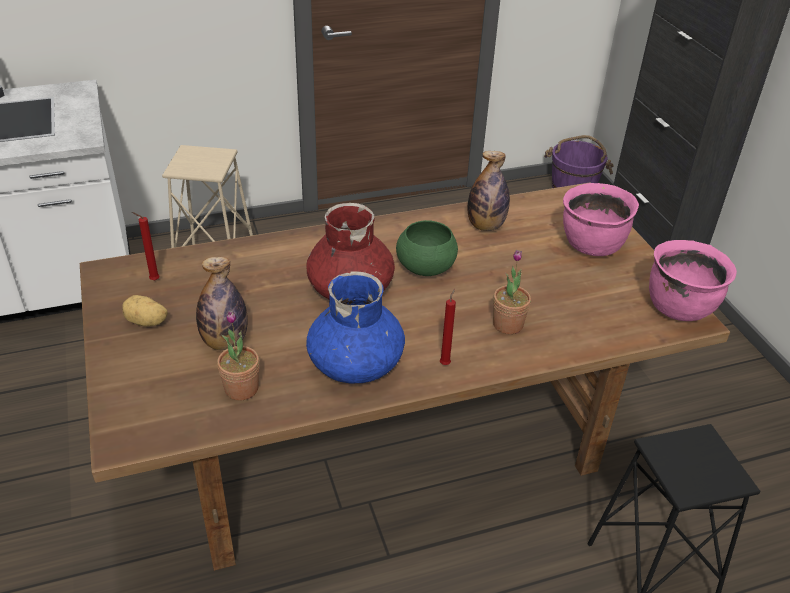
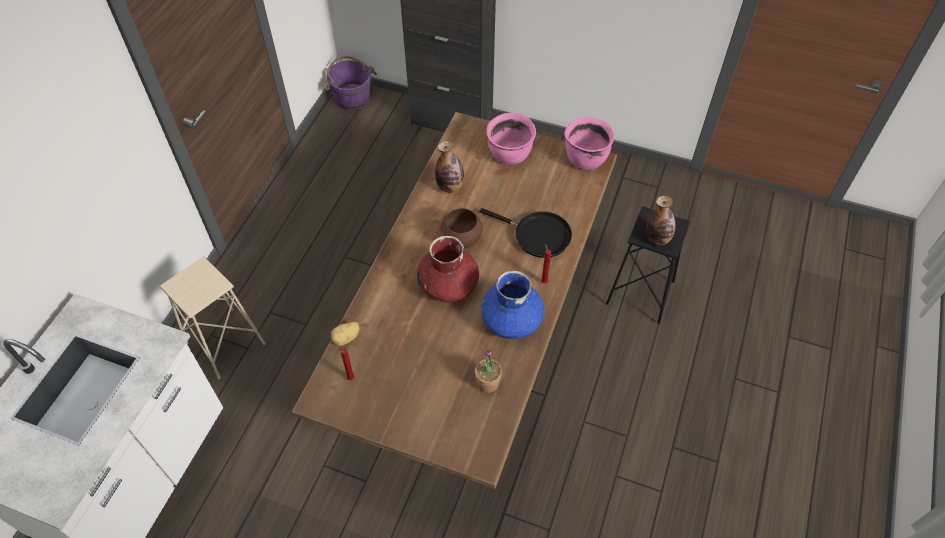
camera: 50 degrees left, 15 degrees up
(146, 322) = (389, 402): potato -> potato (346, 338)
(225, 342) = (442, 371): bottle -> bottle (657, 238)
(426, 268) = (462, 239): green bowl -> brown bowl
(508, 324) = (538, 235): potted plant -> black frying pan

